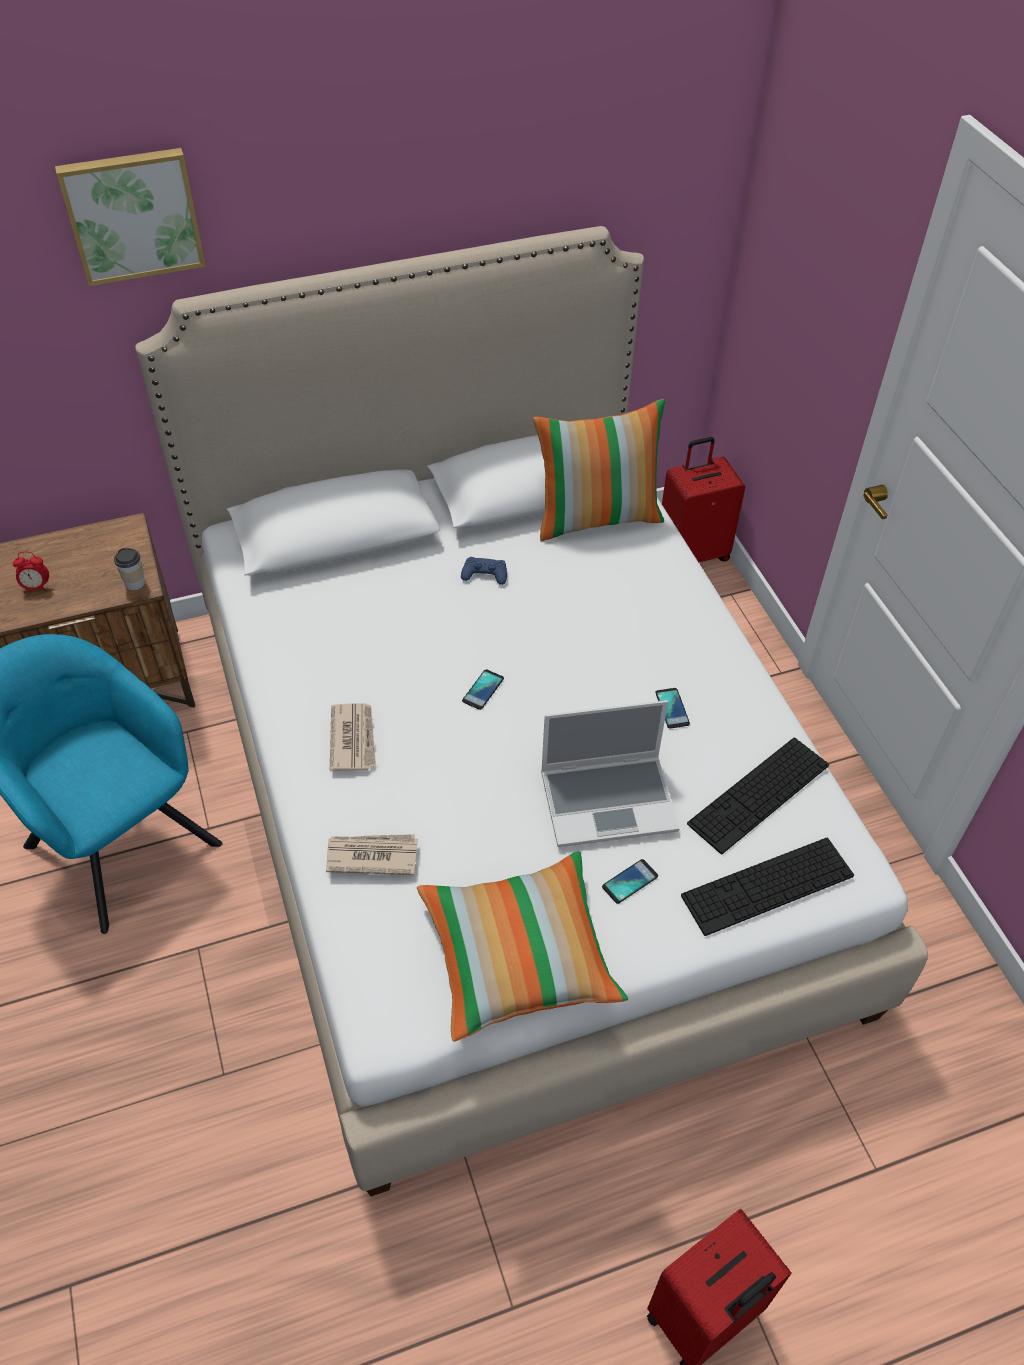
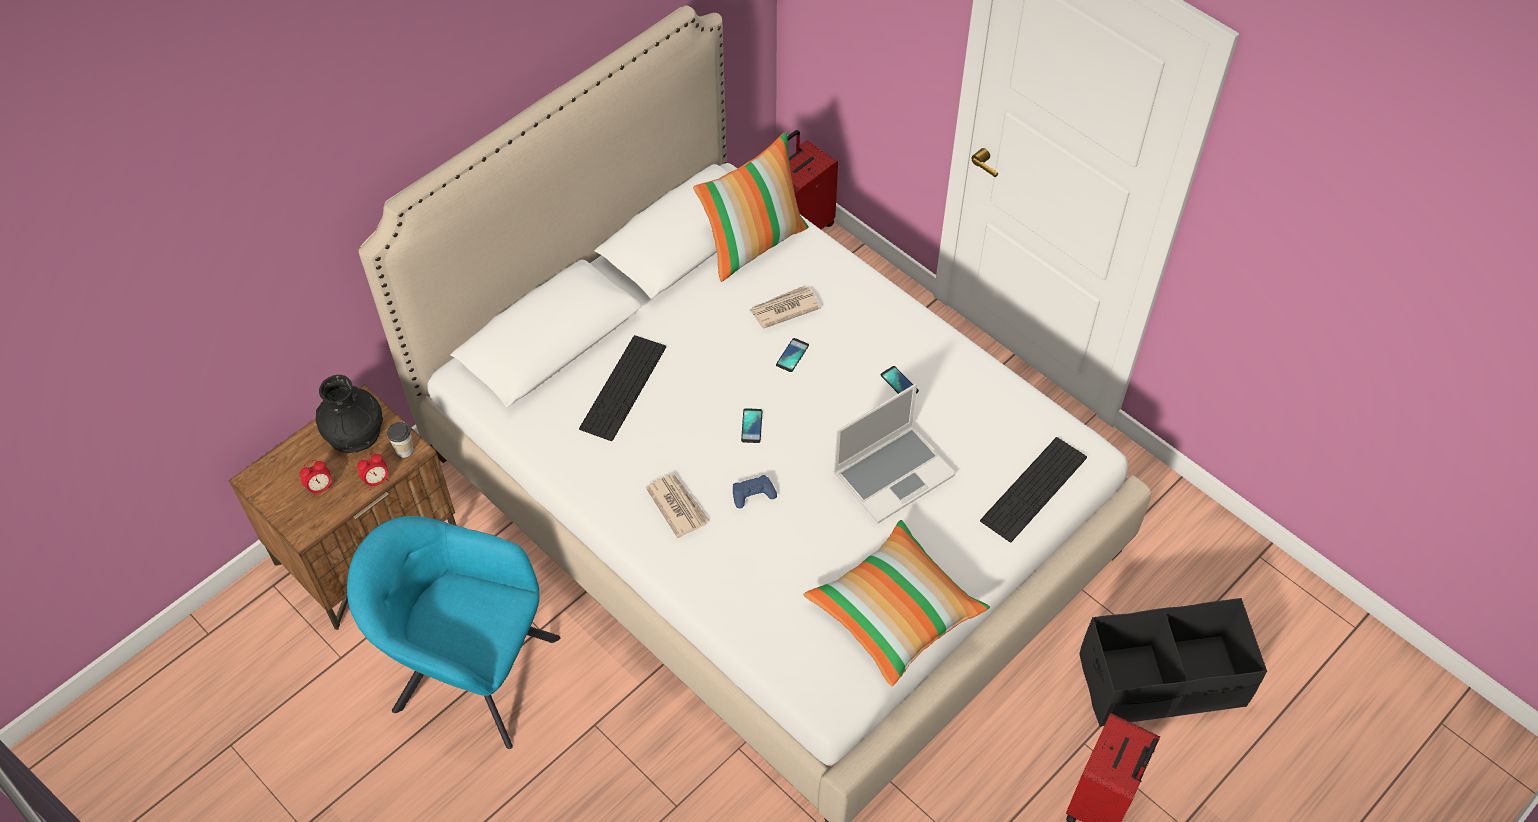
camera: 25 degrees left, 5 degrees up
(90, 601) = (377, 480): none -> alarm clock
(103, 549) = (354, 431): none -> black vase
(132, 215) = (340, 149): picture -> none
(371, 855) = (749, 587): newspaper -> newspaper (784, 309)
(484, 574) = (694, 328): blue game controller -> blue game controller (753, 494)
(630, 881) = (940, 526): phone -> phone (792, 355)
(759, 794) = (994, 424): keyboard -> keyboard (623, 387)
(856, 1199) = (1162, 681): none -> black storage box

